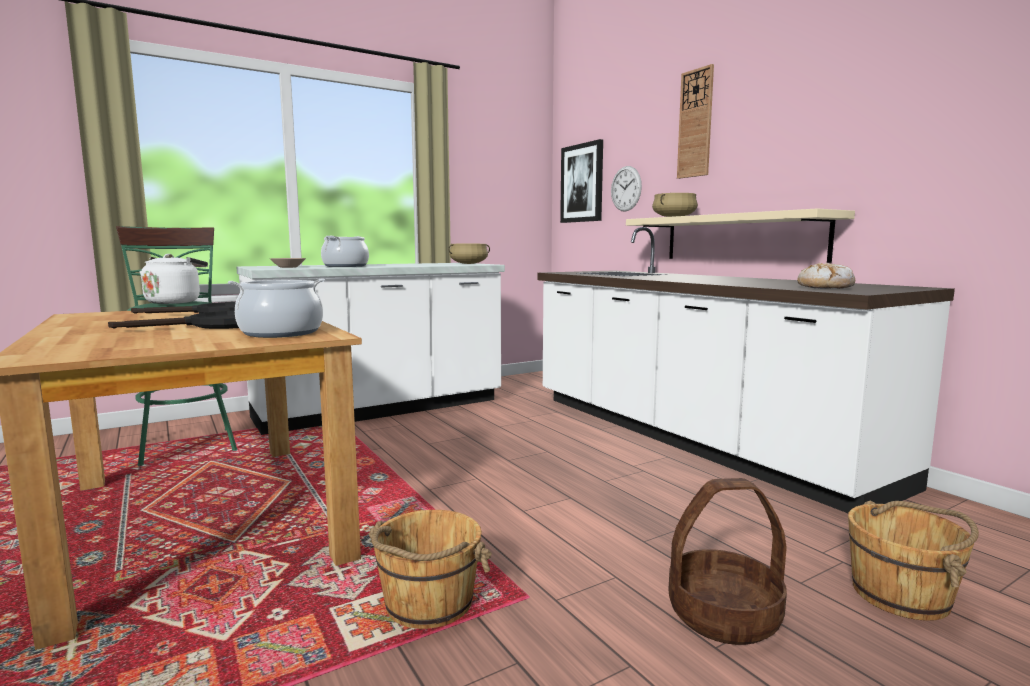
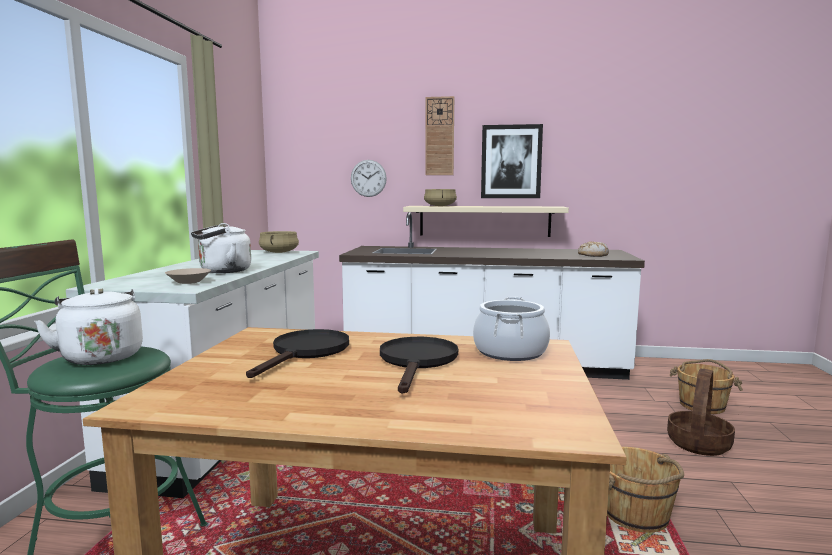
camera: 50 degrees left, 0 degrees up
(345, 266) = (222, 271): cooking pot -> white kettle
(582, 183) = (312, 169): picture -> picture (511, 162)

